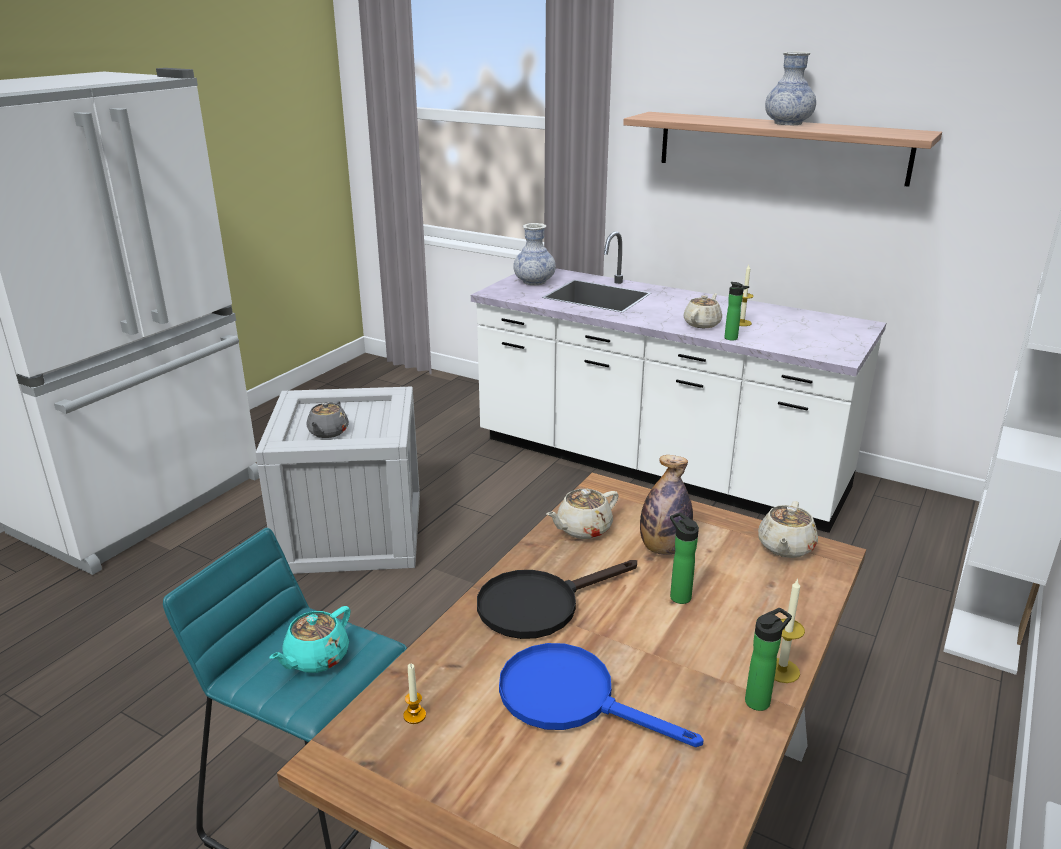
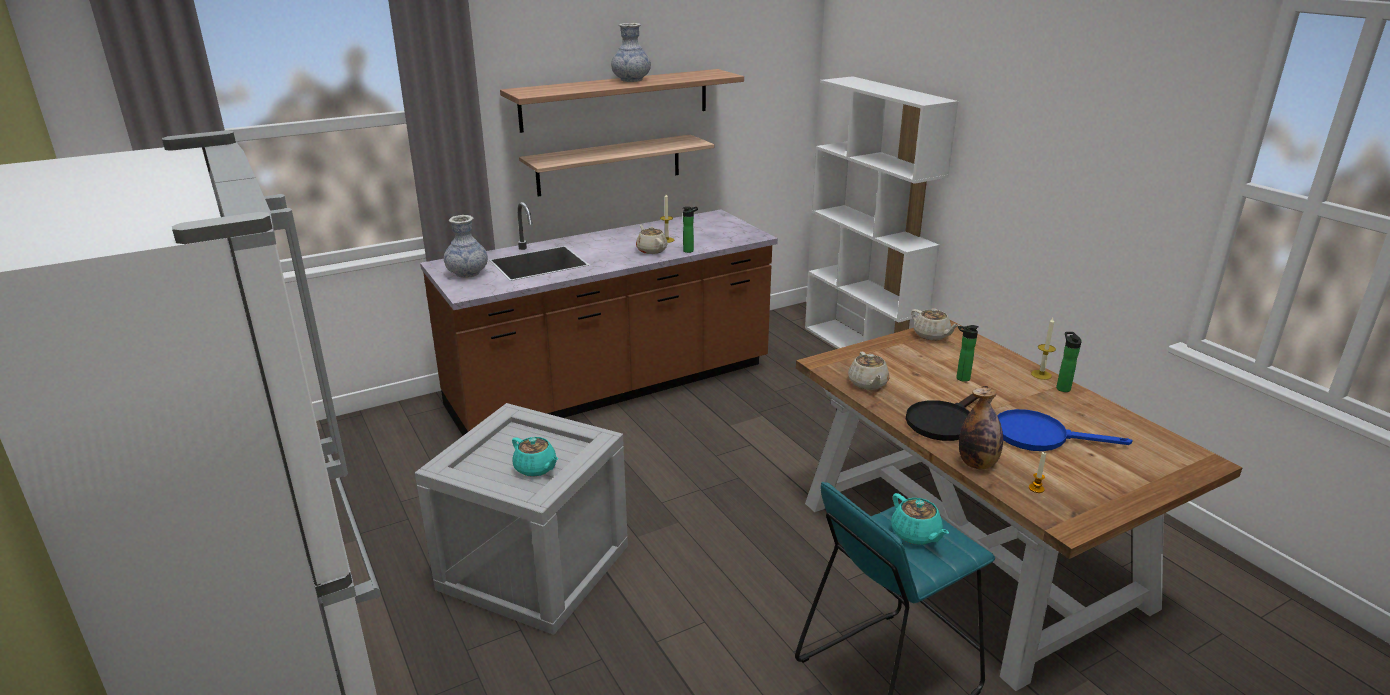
camera: 60 degrees left, 0 degrees up
(328, 432) = (536, 468): grey teapot -> turquoise teapot
(539, 604) = (945, 421): black frying pan -> black frying pan turned 45 degrees clockwise
(571, 698) = (1040, 436): blue frying pan -> blue frying pan turned 45 degrees clockwise
(657, 466) = (611, 387): white counter -> brown counter
(663, 548) = (909, 367): bottle -> bottle (977, 464)
(759, 225) = (609, 165): none -> shelf

